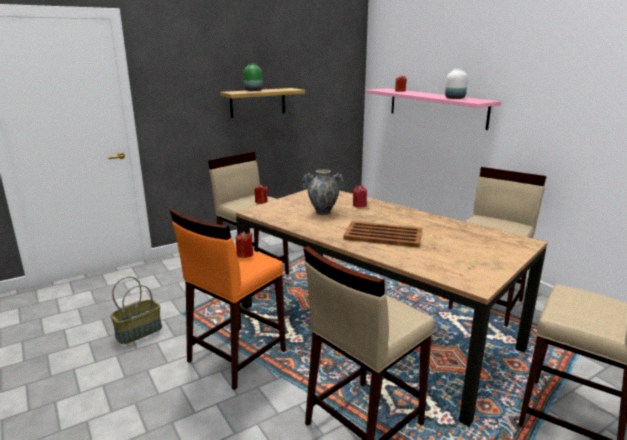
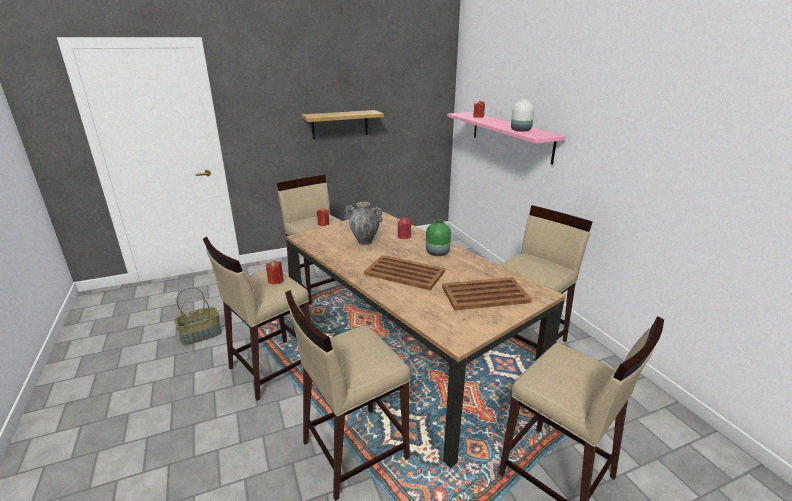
camera: 10 degrees right, 5 degrees up
(235, 356) = (271, 368): orange stool -> beige stool
(253, 90) = (332, 113): green vase -> green vase (436, 252)
(473, 247) = (484, 294): none -> brown tray

